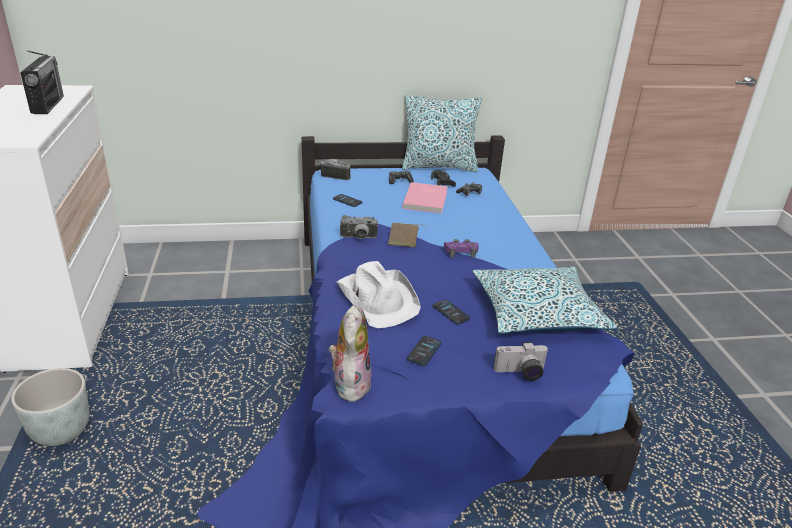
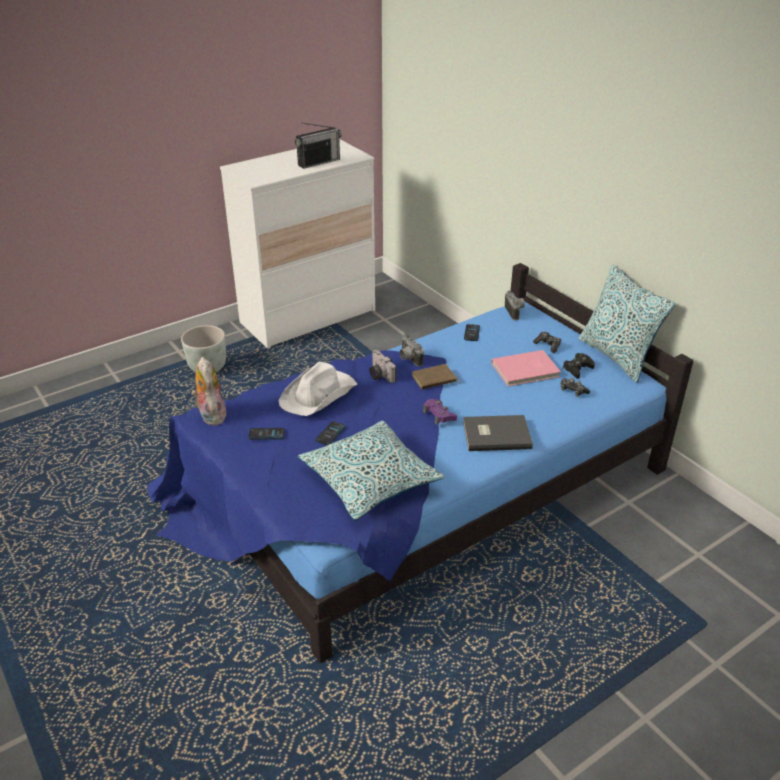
camera: 65 degrees right, 5 degrees up
(350, 384) = (210, 415): plush toy -> plush toy turned 90 degrees counterclockwise
(503, 239) = (495, 434): none -> grey book
(520, 373) = (271, 487): camera -> camera (379, 375)

